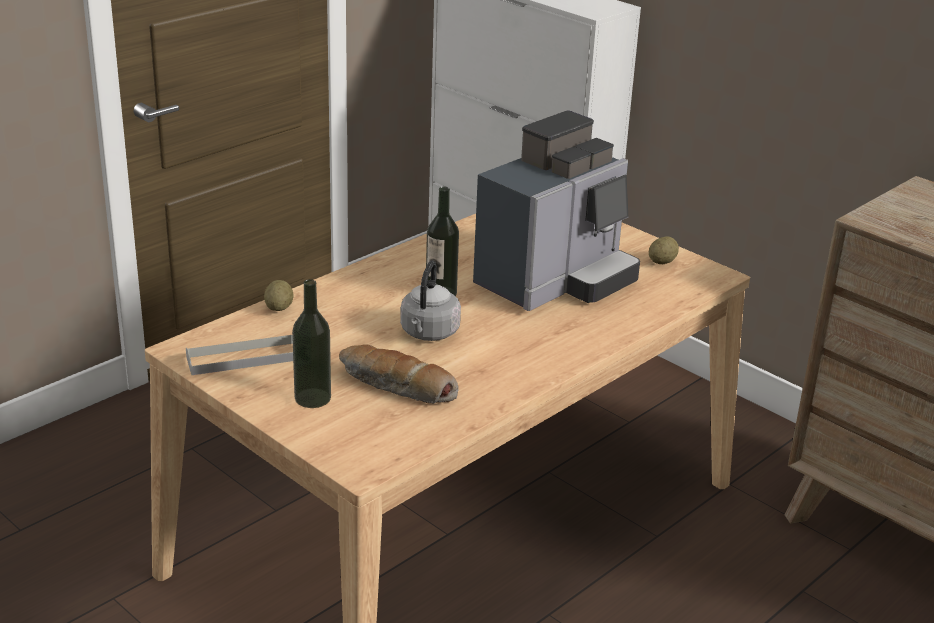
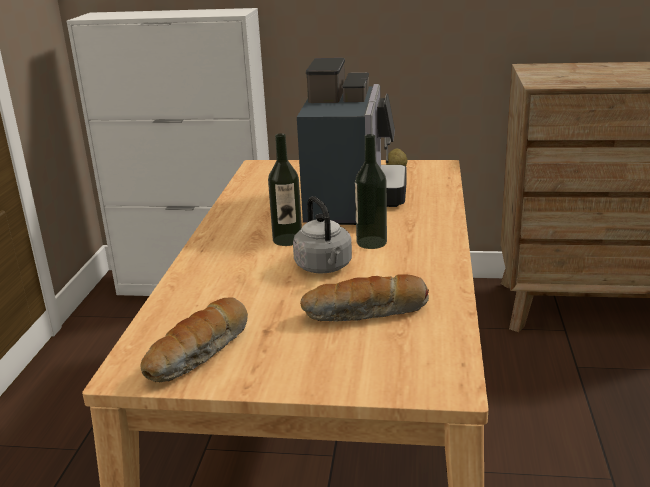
camera: 35 degrees left, 5 degrees down
(244, 358) = (200, 353): grey tray -> bread
(279, 308) = (170, 302): potato -> none
(312, 398) = (315, 354): bottle -> bottle (371, 242)

